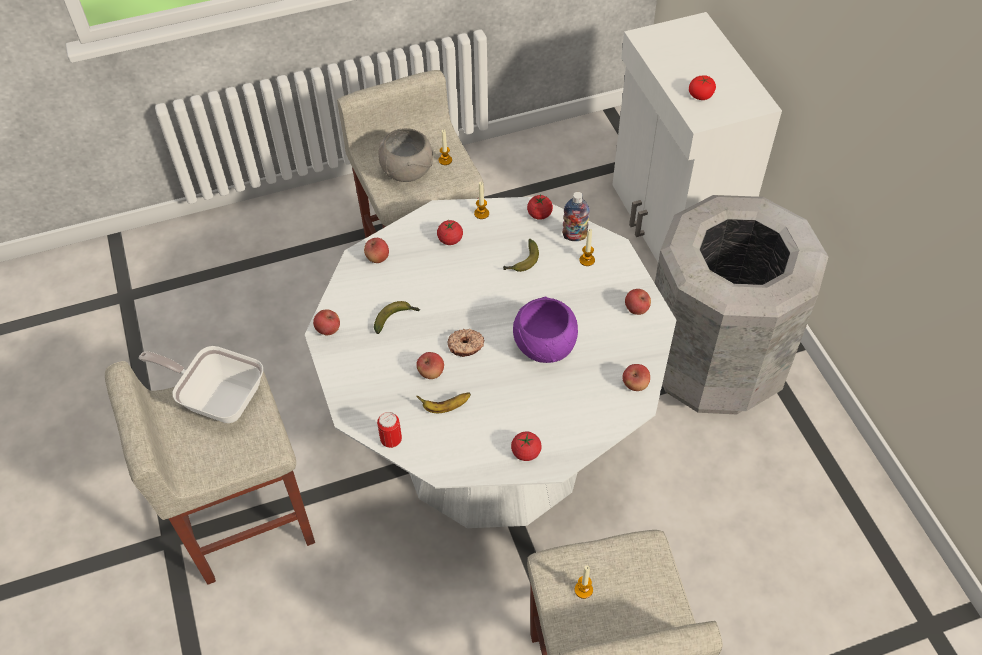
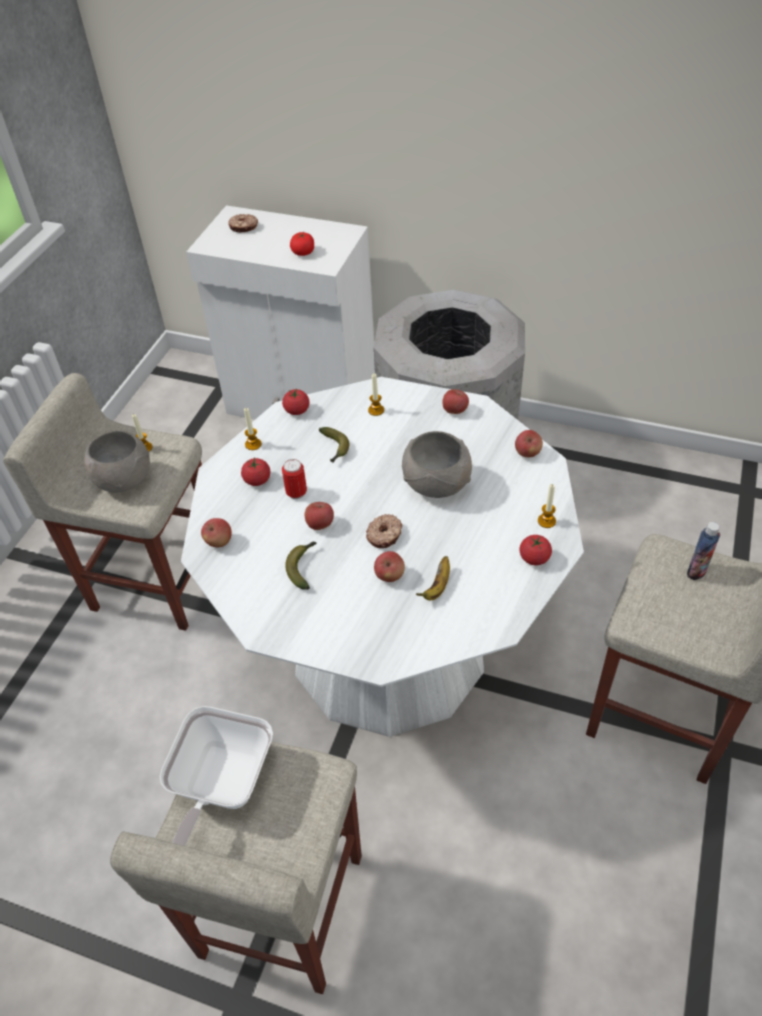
camera: 50 degrees left, 5 degrees down
(218, 397) = (219, 787): frying pan -> frying pan turned 45 degrees counterclockwise
(328, 330) = (261, 626): apple -> apple (320, 524)
(391, 440) = (437, 648): can -> can (296, 493)
(544, 345) = (435, 484): purple bowl -> grey bowl
(574, 236) = (343, 403): bottle -> bottle (696, 571)
(583, 590) = (673, 614): candle -> candle (546, 521)
(690, 41) = (243, 227): none -> donut

